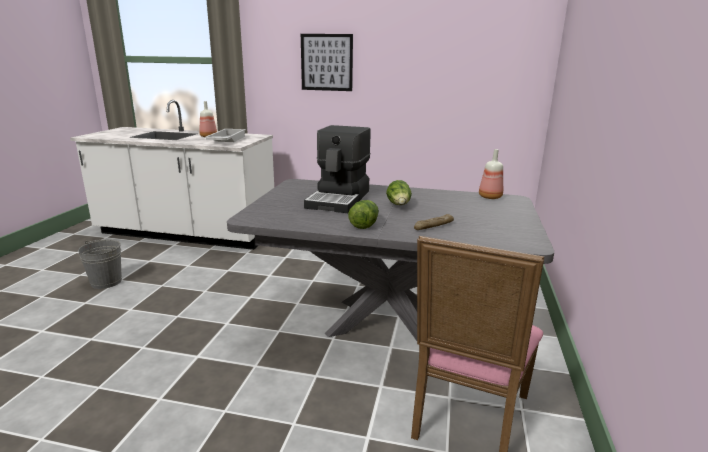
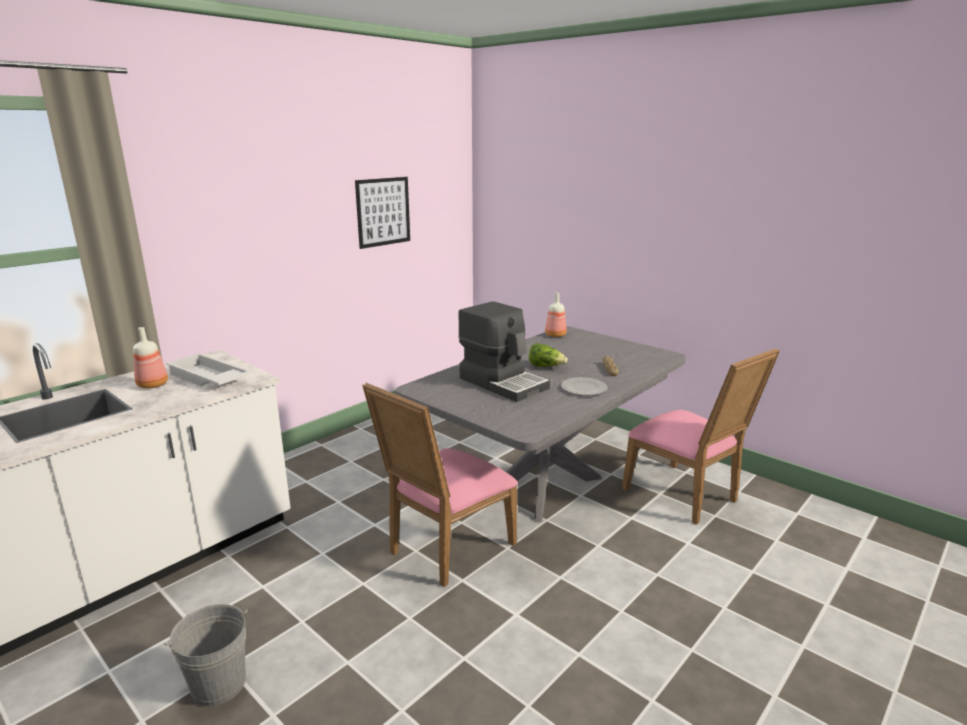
camera: 60 degrees left, 0 degrees up
(259, 306) = (445, 549): none -> pink chair
(326, 62) = (263, 229): picture -> picture (383, 212)
(364, 224) = (584, 389): lettuce -> plate

